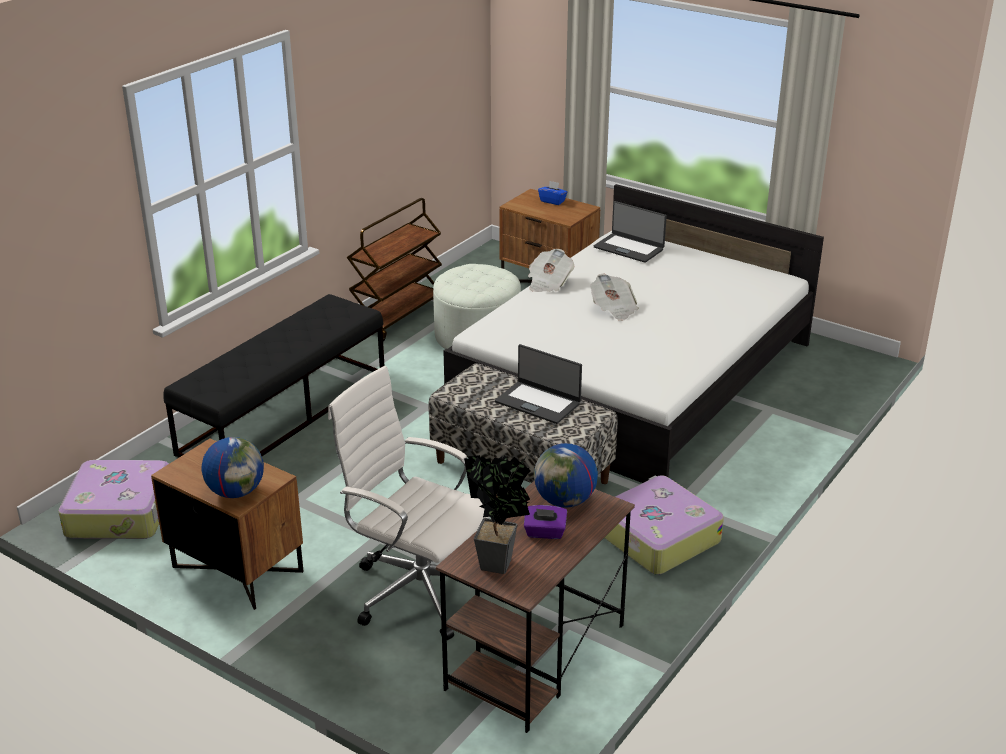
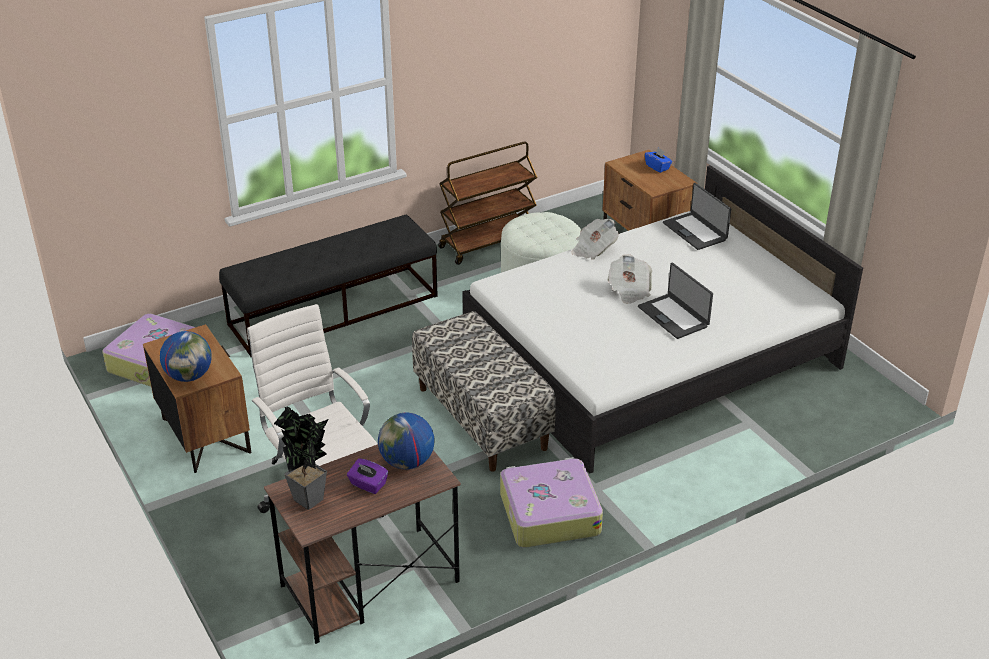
camera: 25 degrees right, 5 degrees up
(538, 402) = (495, 362): laptop -> laptop (674, 316)

